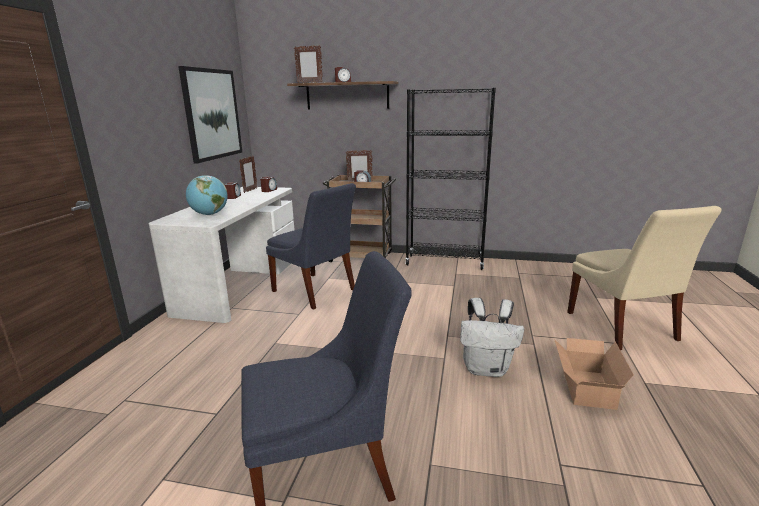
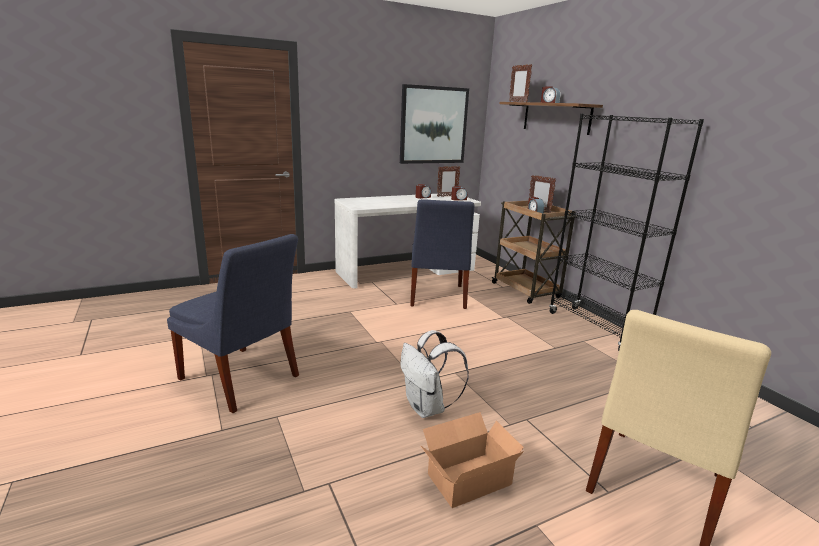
camera: 50 degrees right, 0 degrees up
(209, 214) = (374, 203): globe -> none

